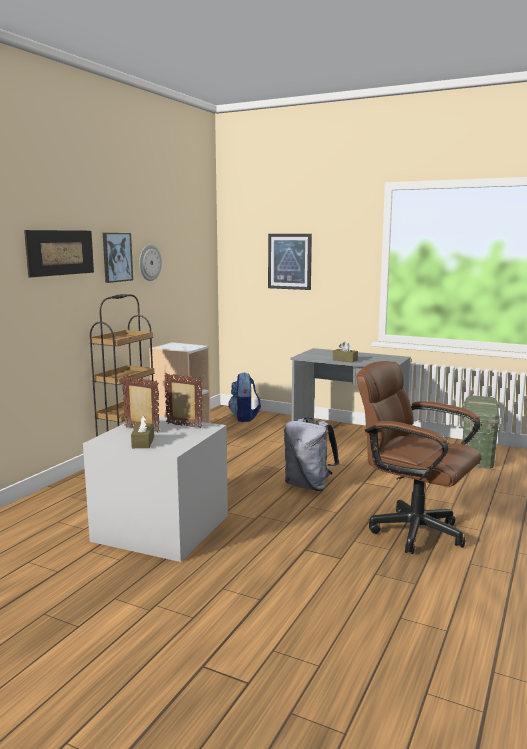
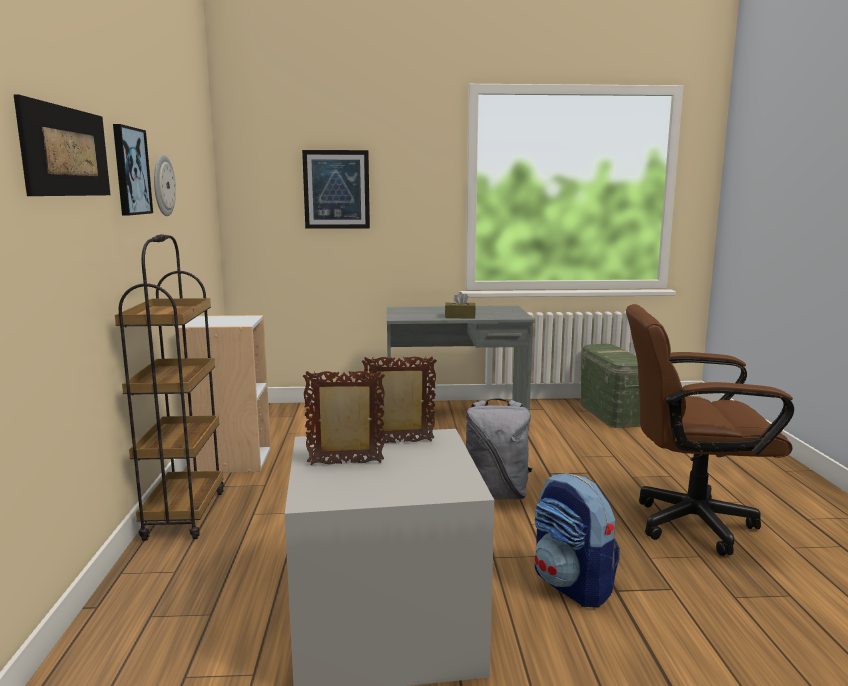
camera: 30 degrees left, 0 degrees up
(143, 442) = (391, 486): brown tissue box -> none
(244, 418) = (290, 416): backpack -> backpack (572, 585)

